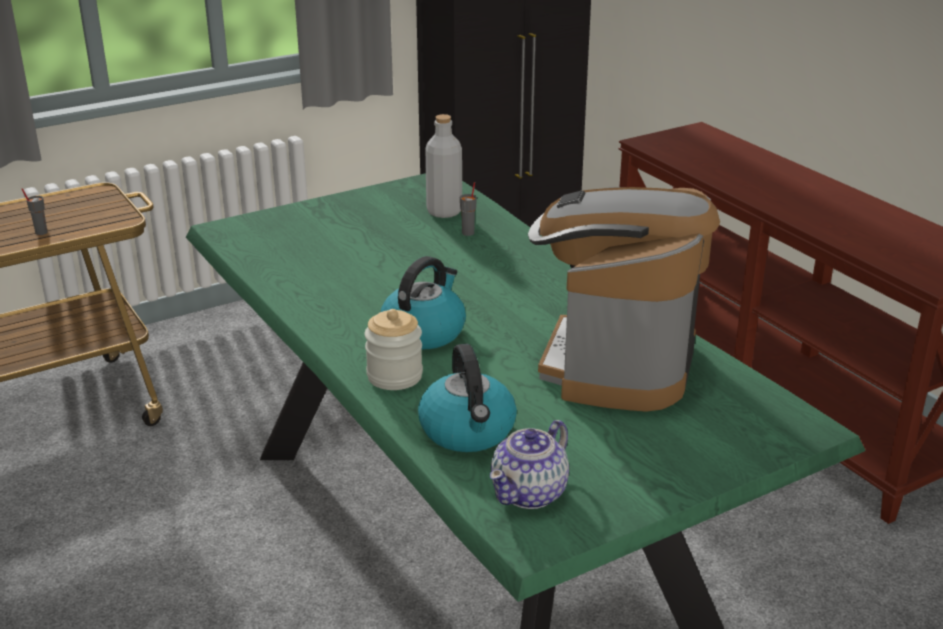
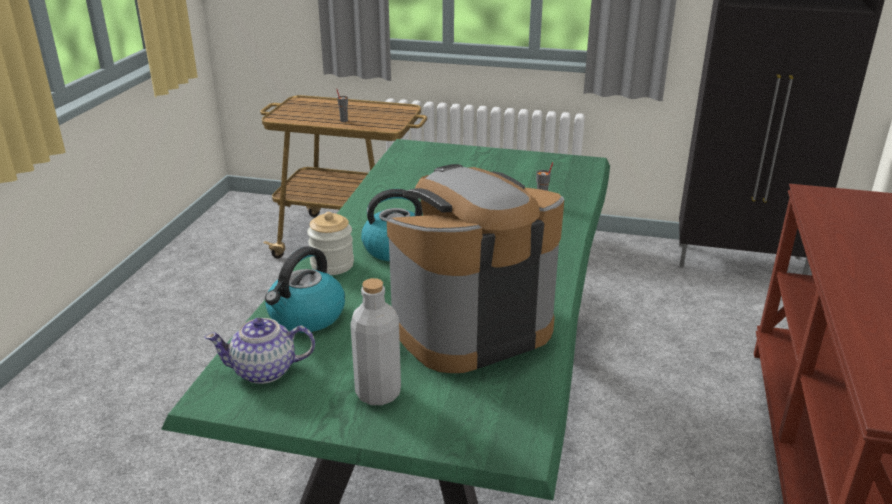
camera: 45 degrees right, 0 degrees up
(444, 212) = (552, 183): grey bottle -> grey bottle (378, 393)

